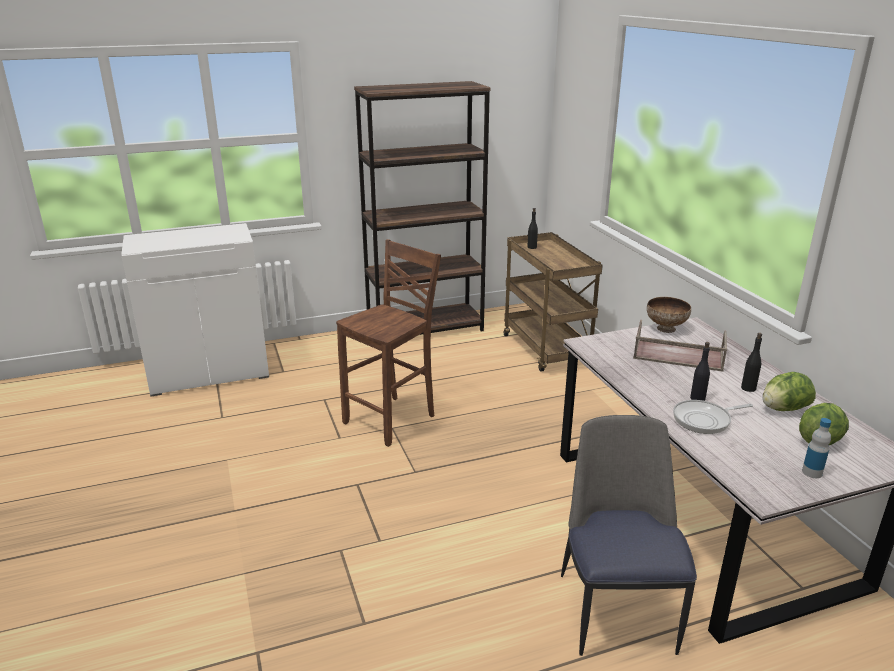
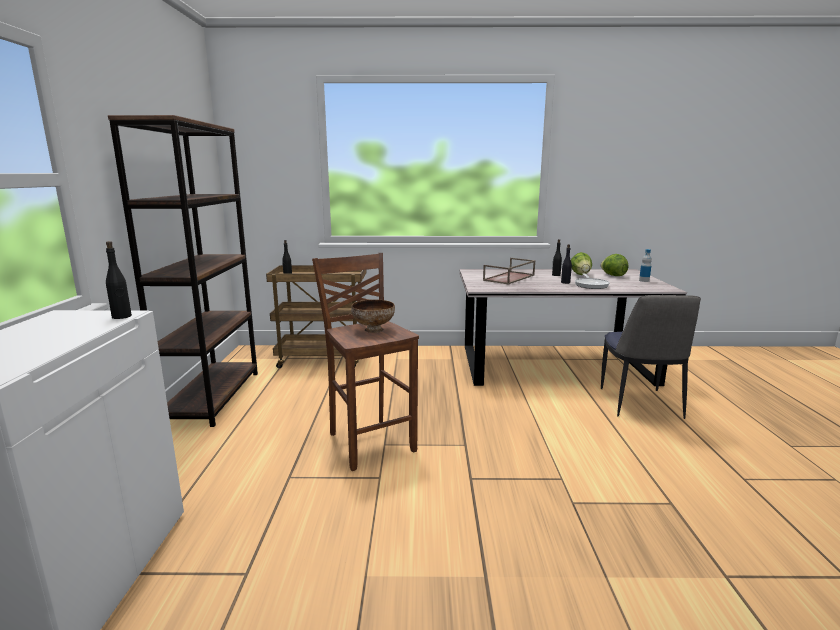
camera: 70 degrees left, 10 degrees down
(235, 239) = (121, 316): none -> black bottle
(616, 609) = (640, 404): chair -> chair turned 105 degrees counterclockwise
(665, 328) = (470, 274): bowl -> bowl (373, 330)

